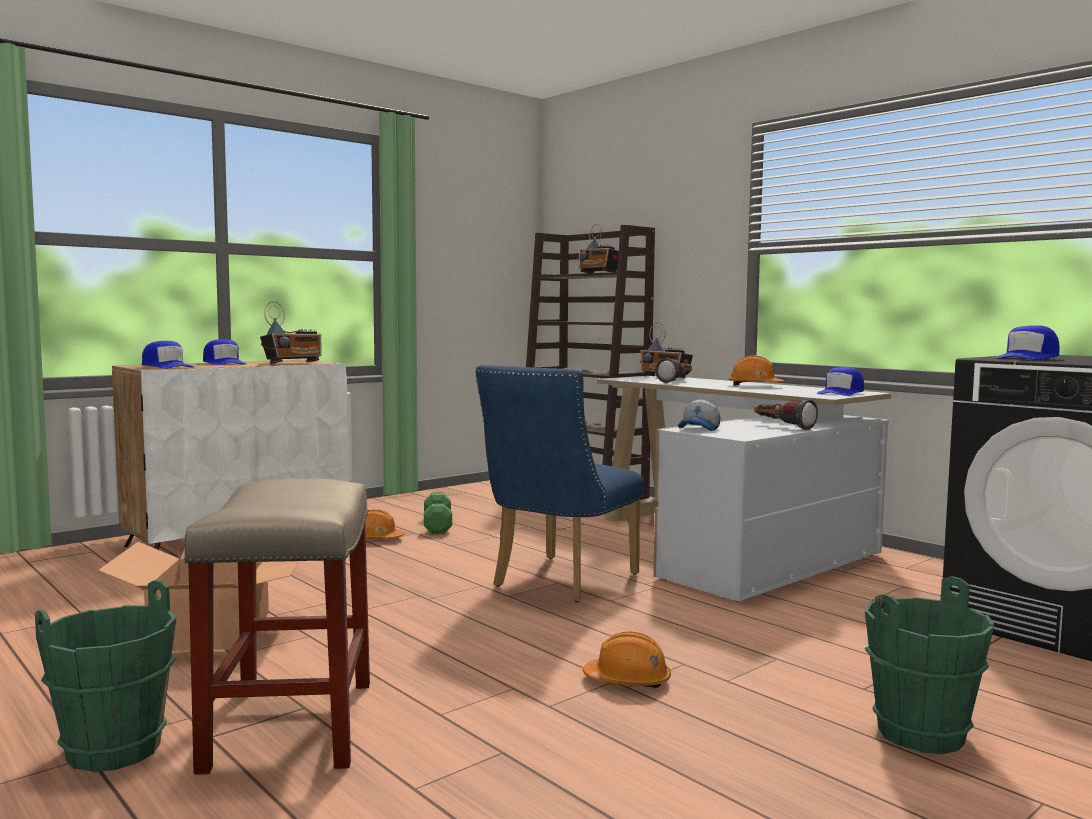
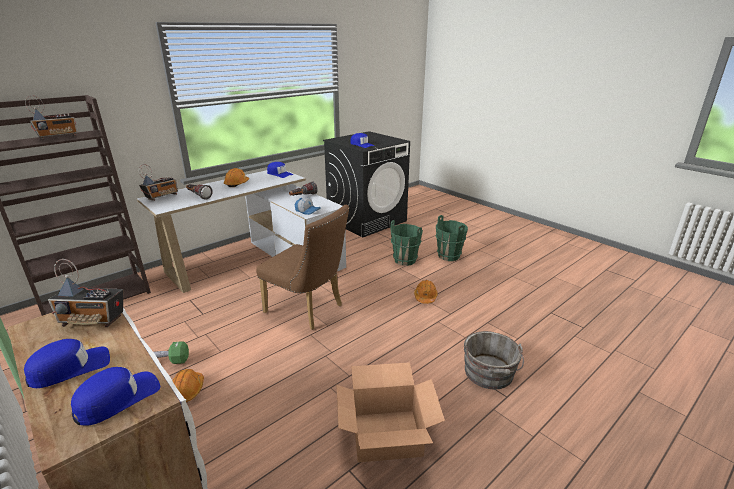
camera: 90 degrees left, 20 degrees up
(115, 750) = (530, 424): green bucket -> green bucket (405, 260)
(291, 726) = (489, 374): beige stool -> grey bucket
(293, 363) = (94, 320): radio -> radio turned 135 degrees clockwise
(558, 582) = (308, 310): blue chair -> brown chair

